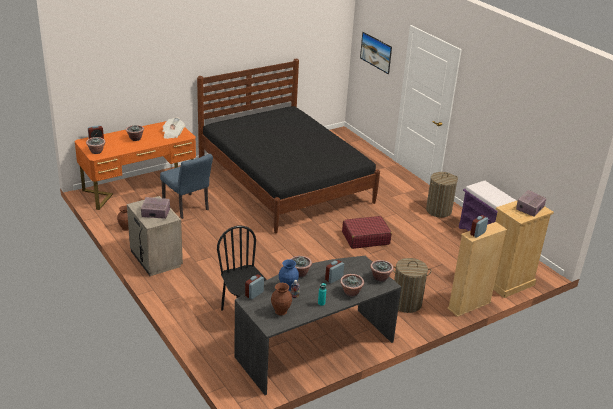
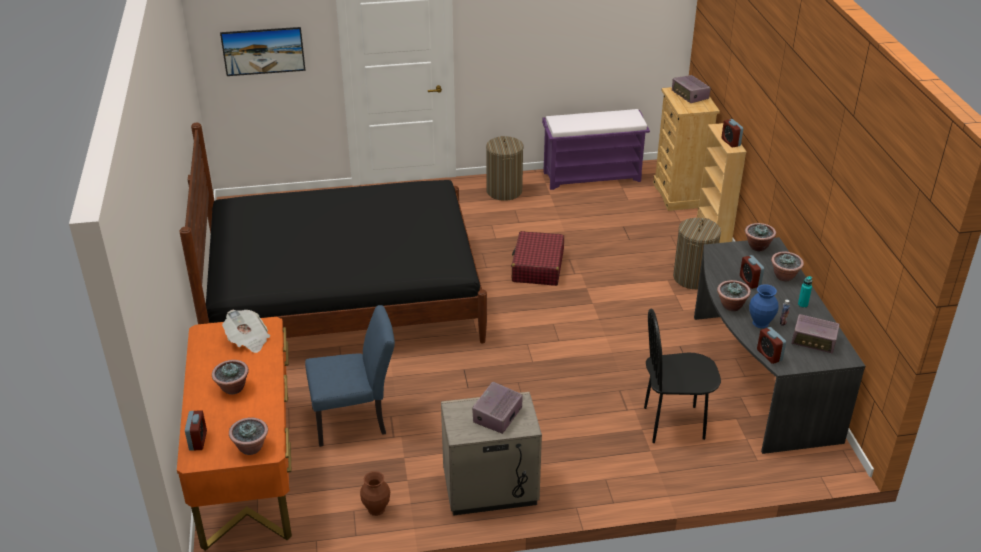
camera: 65 degrees left, 5 degrees up
(281, 311) = (814, 341): brown vase -> radio

